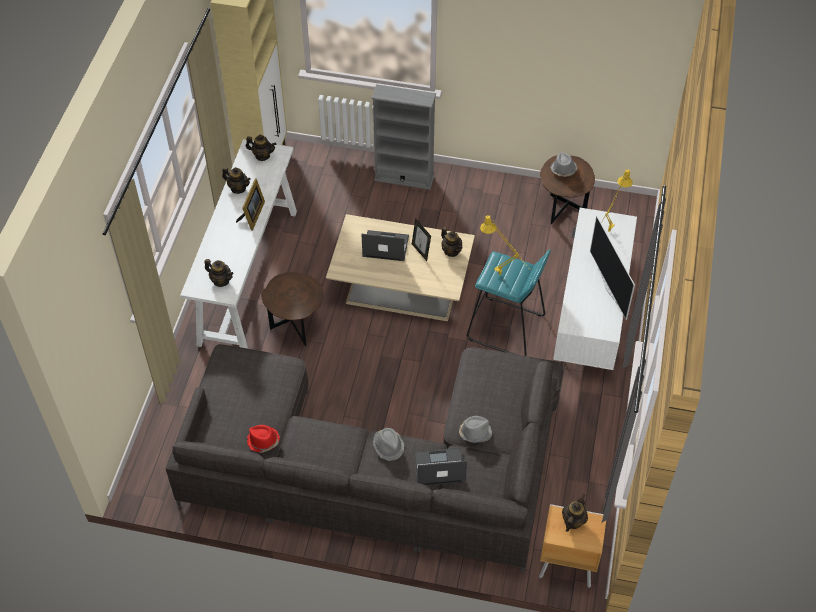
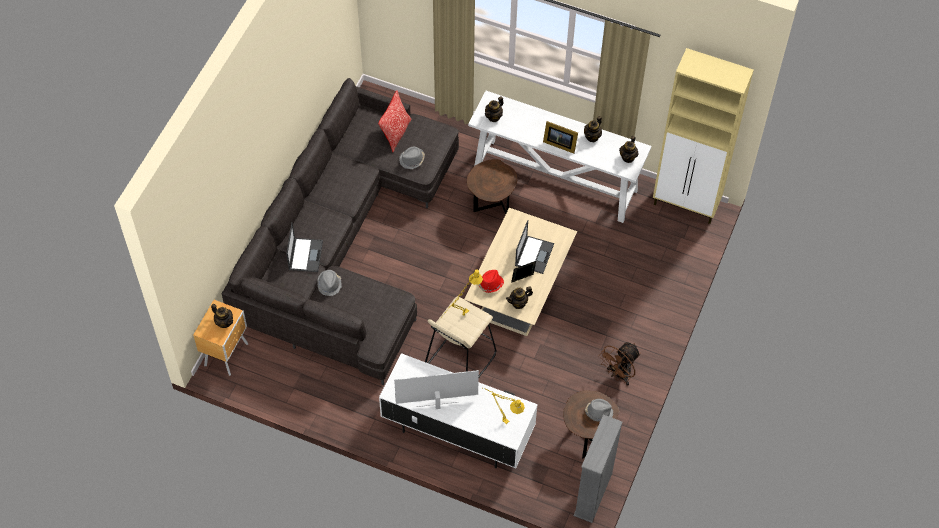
camera: 100 degrees right, 5 degrees up
(234, 405) = (396, 133): none -> pillow
(263, 441) = (359, 147): red hat -> red hat (490, 284)
(388, 446) = (333, 225): grey hat -> grey hat (412, 160)
(404, 178) = (651, 312): grey bookcase -> grey bookcase (593, 494)
(483, 195) = (619, 375): none -> brown fan
(506, 328) = (459, 361): turquoise stool -> beige stool

